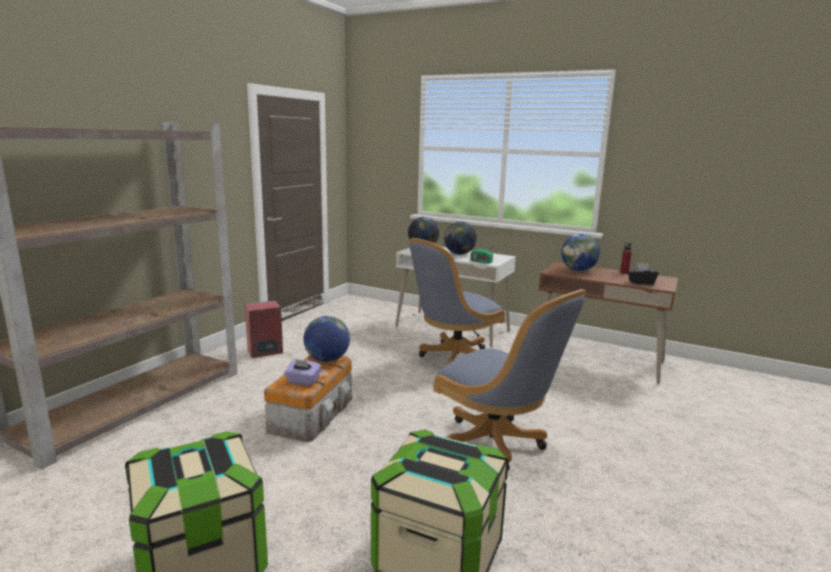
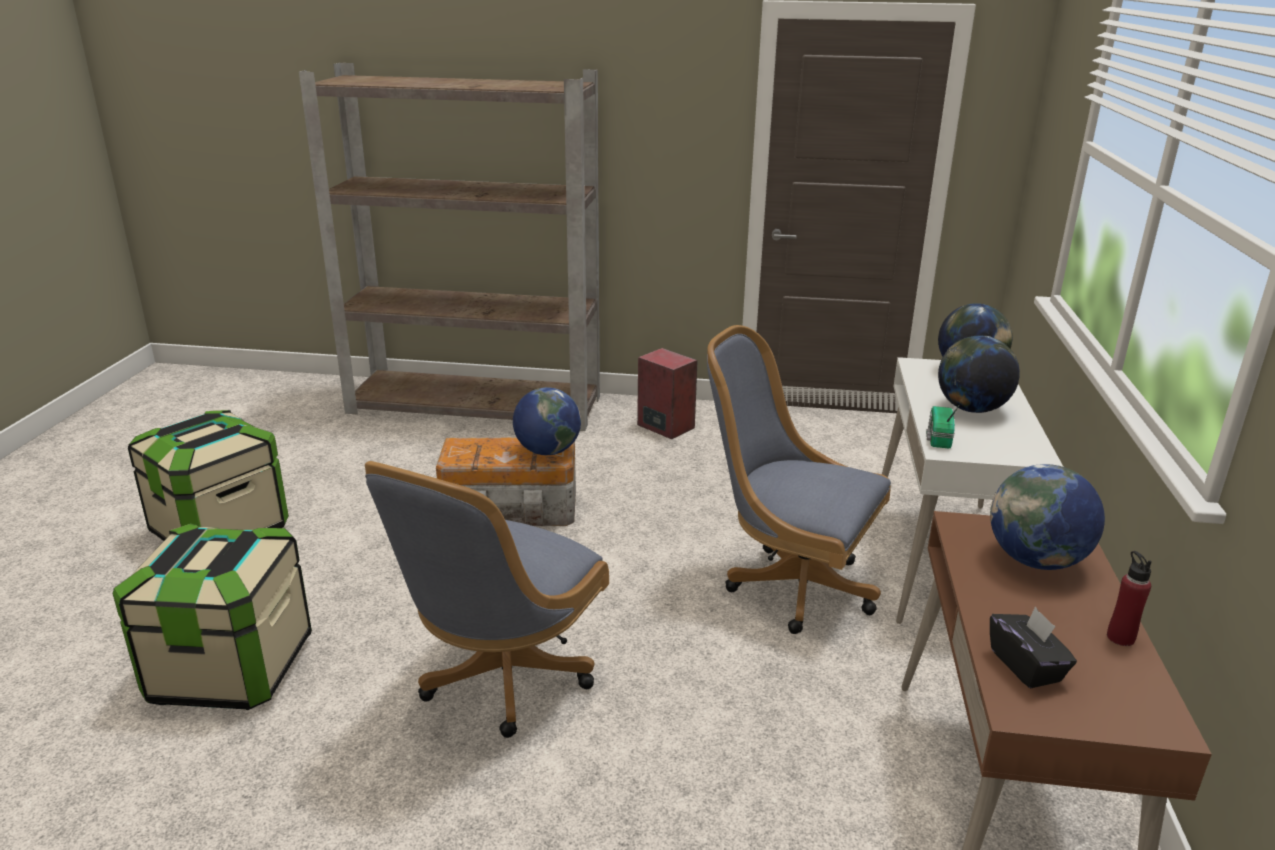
camera: 70 degrees right, 10 degrees up
(303, 381) = (471, 453): purple tissue box -> none

